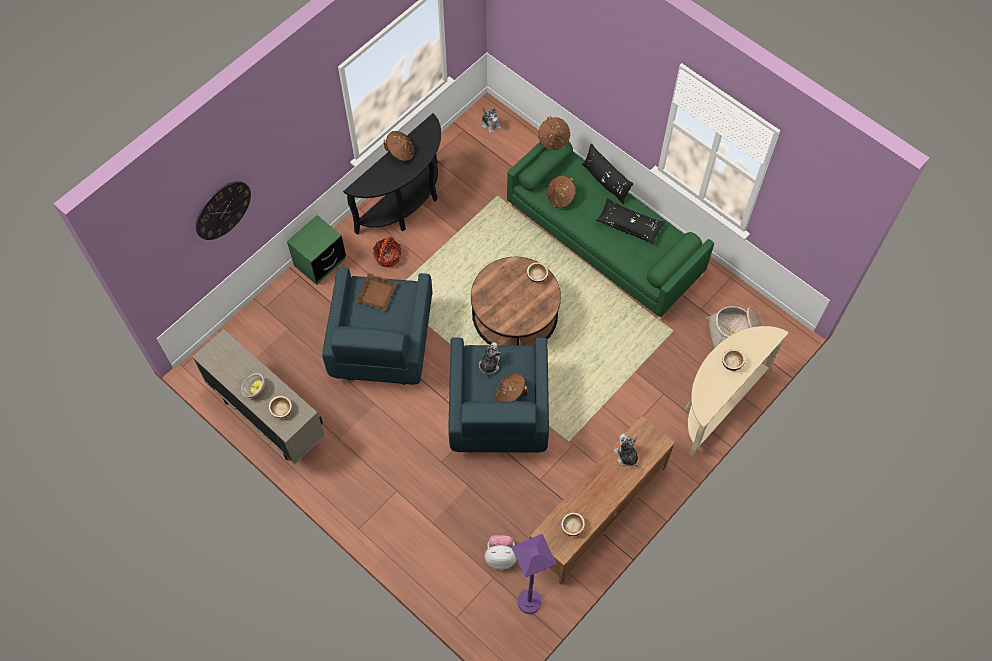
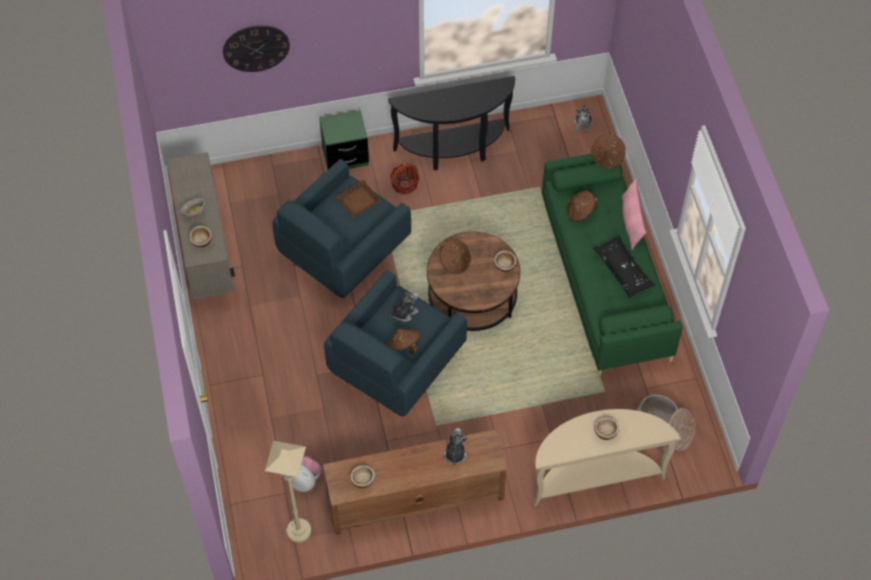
camera: 35 degrees right, 5 degrees down
(400, 152) = (460, 93): brown hat -> brown hat (455, 262)
(529, 601) = (298, 531): purple floor lamp -> beige floor lamp
(605, 182) = (631, 222): black pillow -> pink pillow

